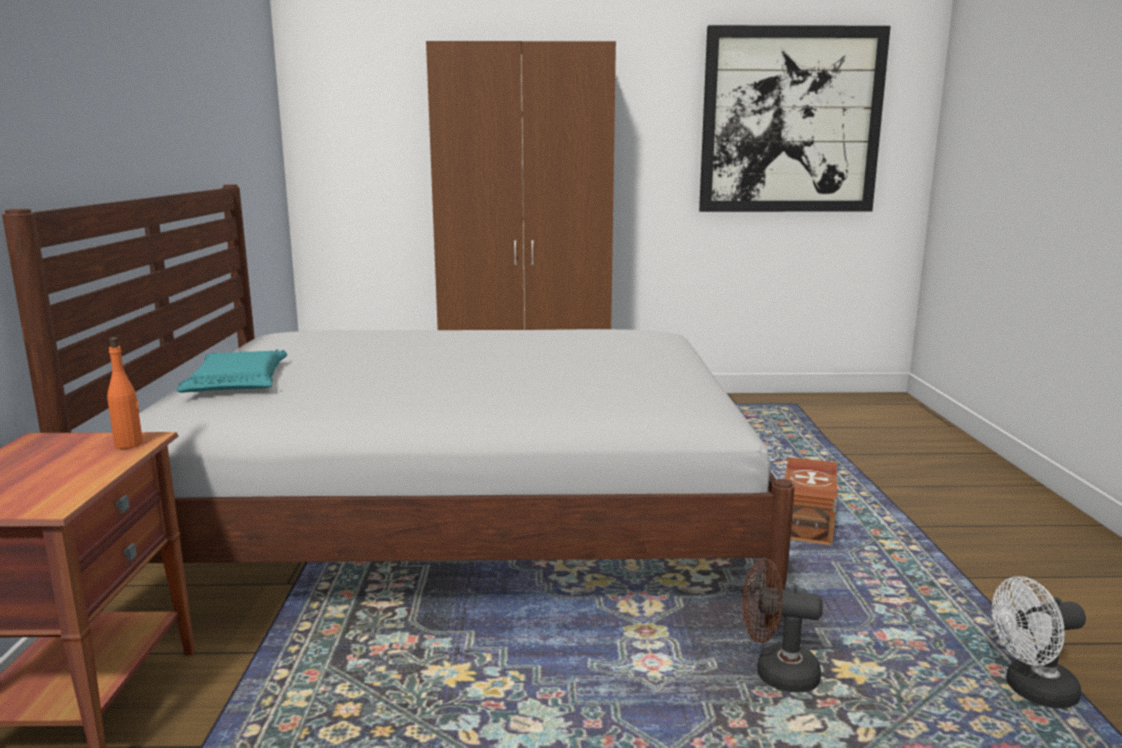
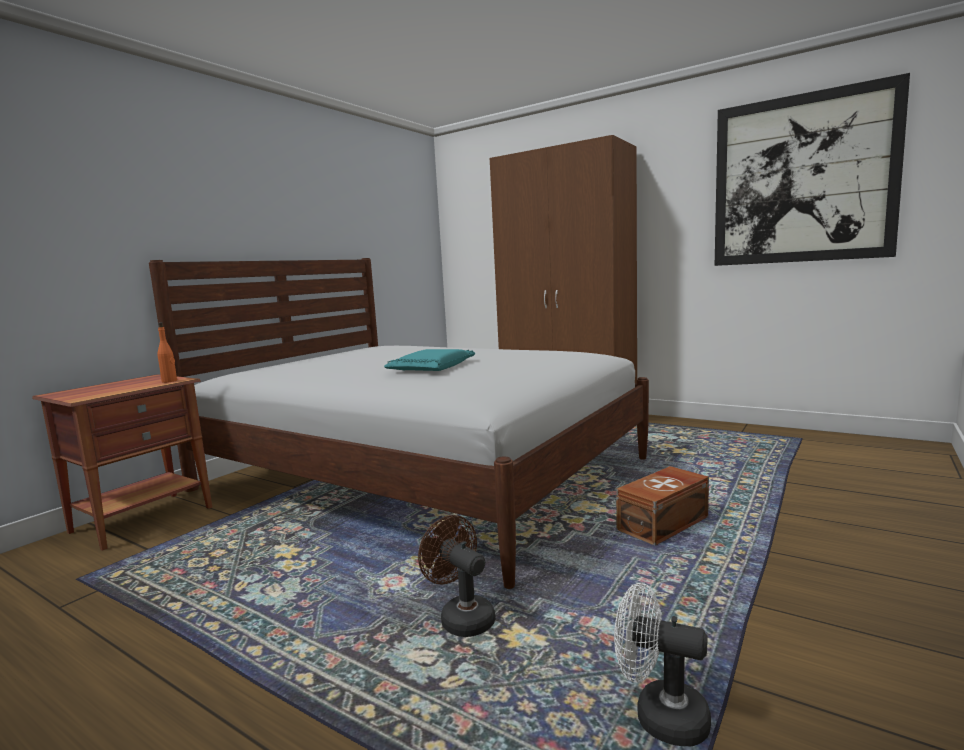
camera: 35 degrees right, 5 degrees down
(238, 381) = (293, 363): turquoise pillow -> turquoise pillow (432, 367)

